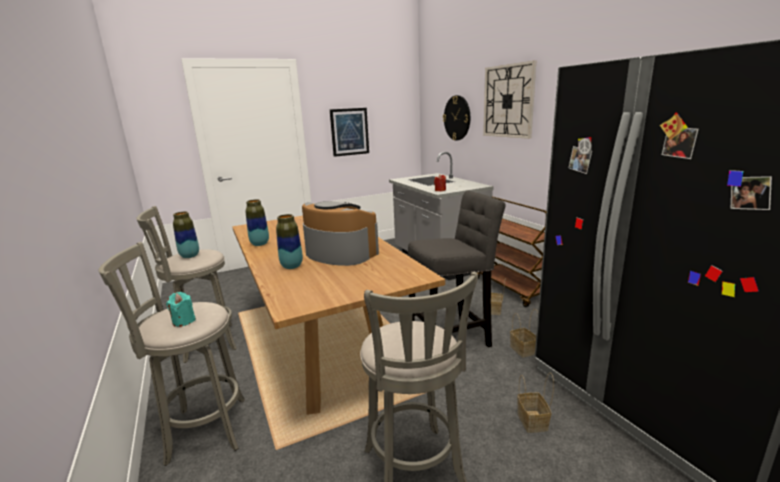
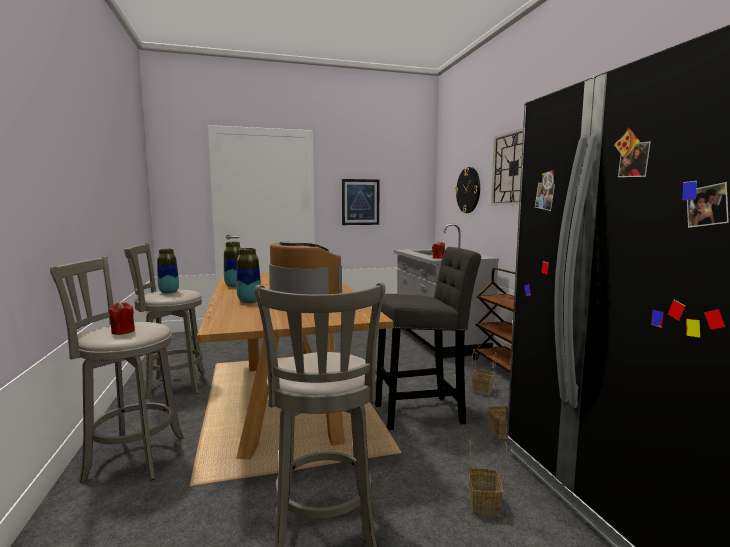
camera: 10 degrees right, 10 degrees down
(184, 321) = (123, 331): turquoise candle -> red candle

